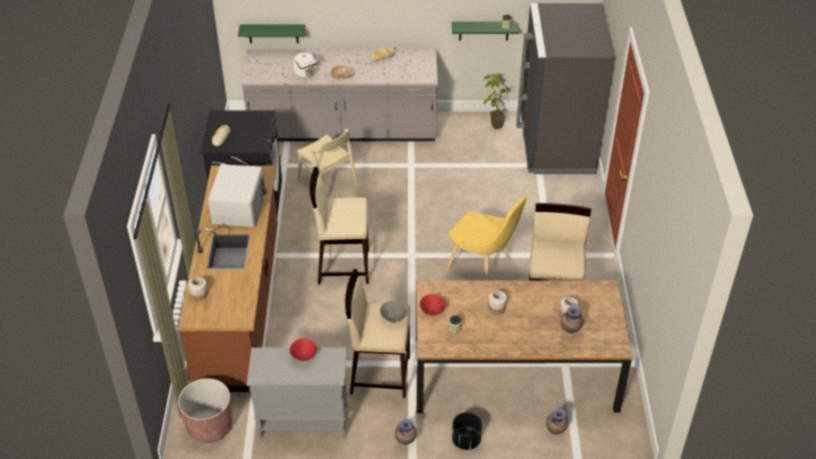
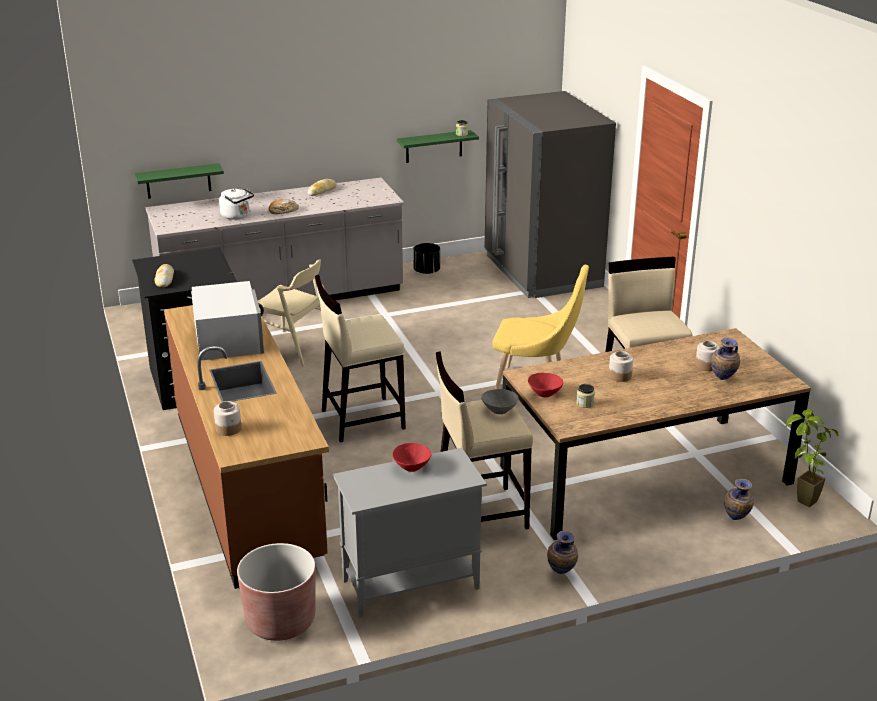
camera: 20 degrees left, 15 degrees down
(466, 440) = (635, 553): black planter -> black planter (426, 271)
(492, 126) = (458, 268): potted plant -> potted plant (801, 503)

